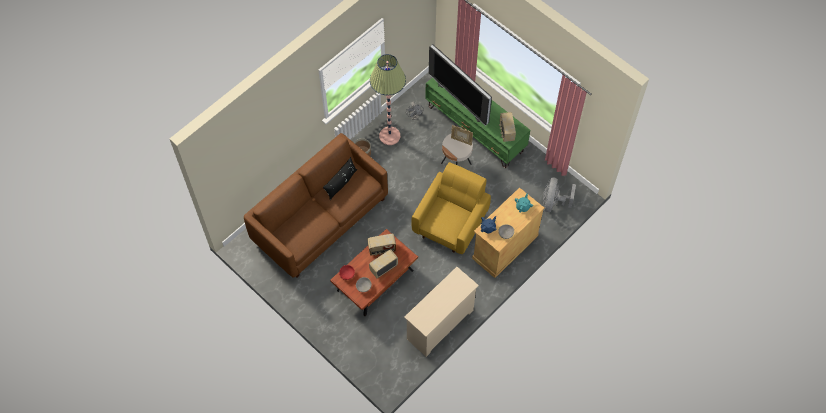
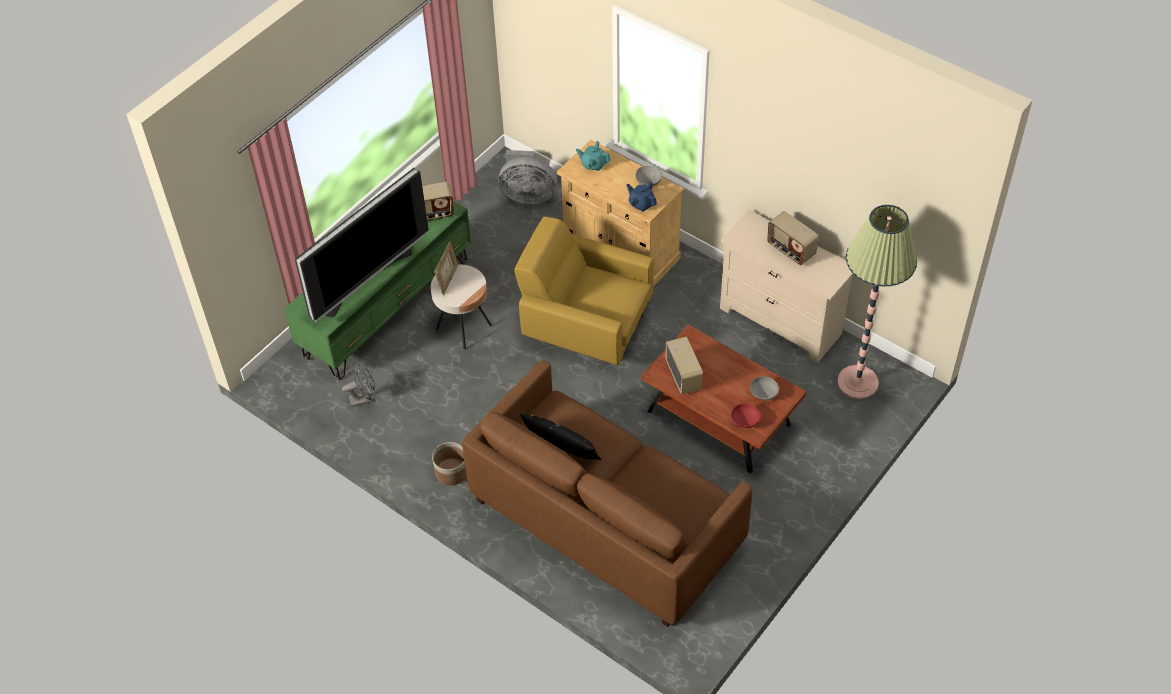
camera: 95 degrees left, 10 degrees down
(383, 267) = (720, 369): radio -> radio (790, 250)
(389, 136) = (409, 433): floor lamp -> floor lamp (857, 382)

